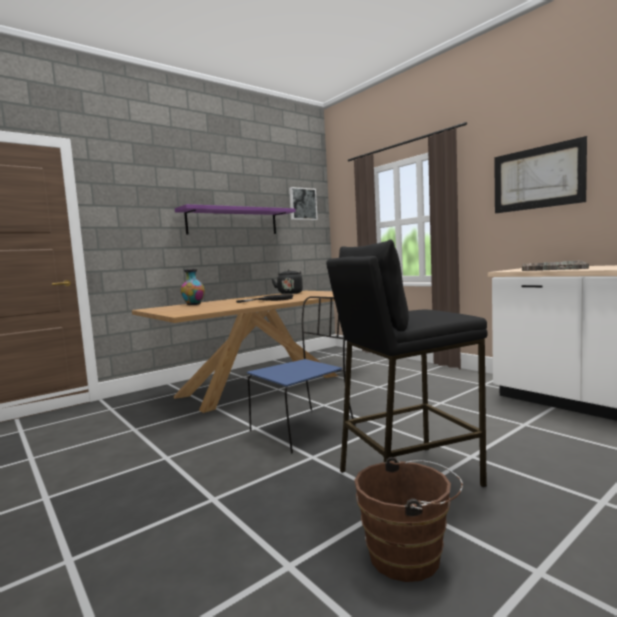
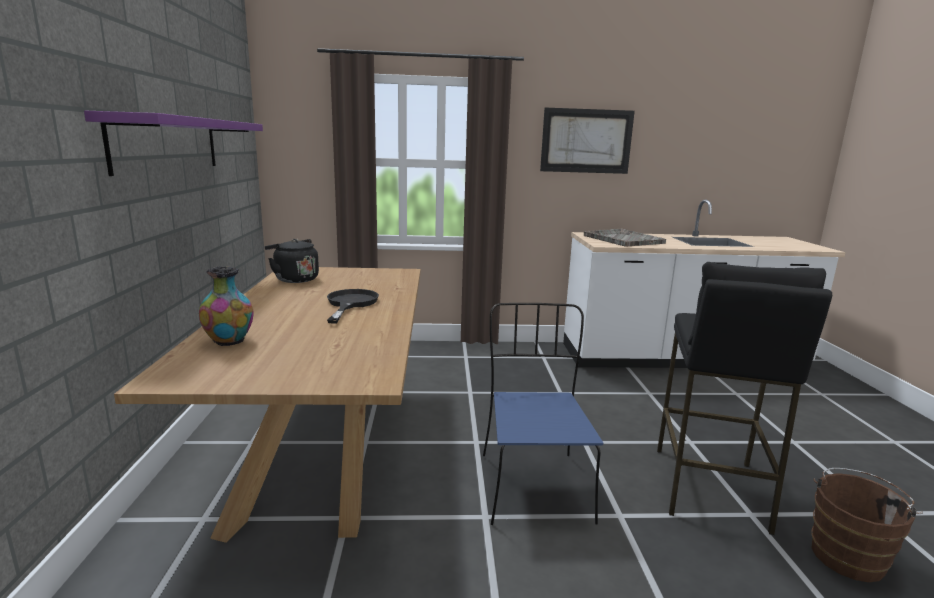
camera: 55 degrees left, 10 degrees up
(302, 204) = (234, 110): picture -> none

